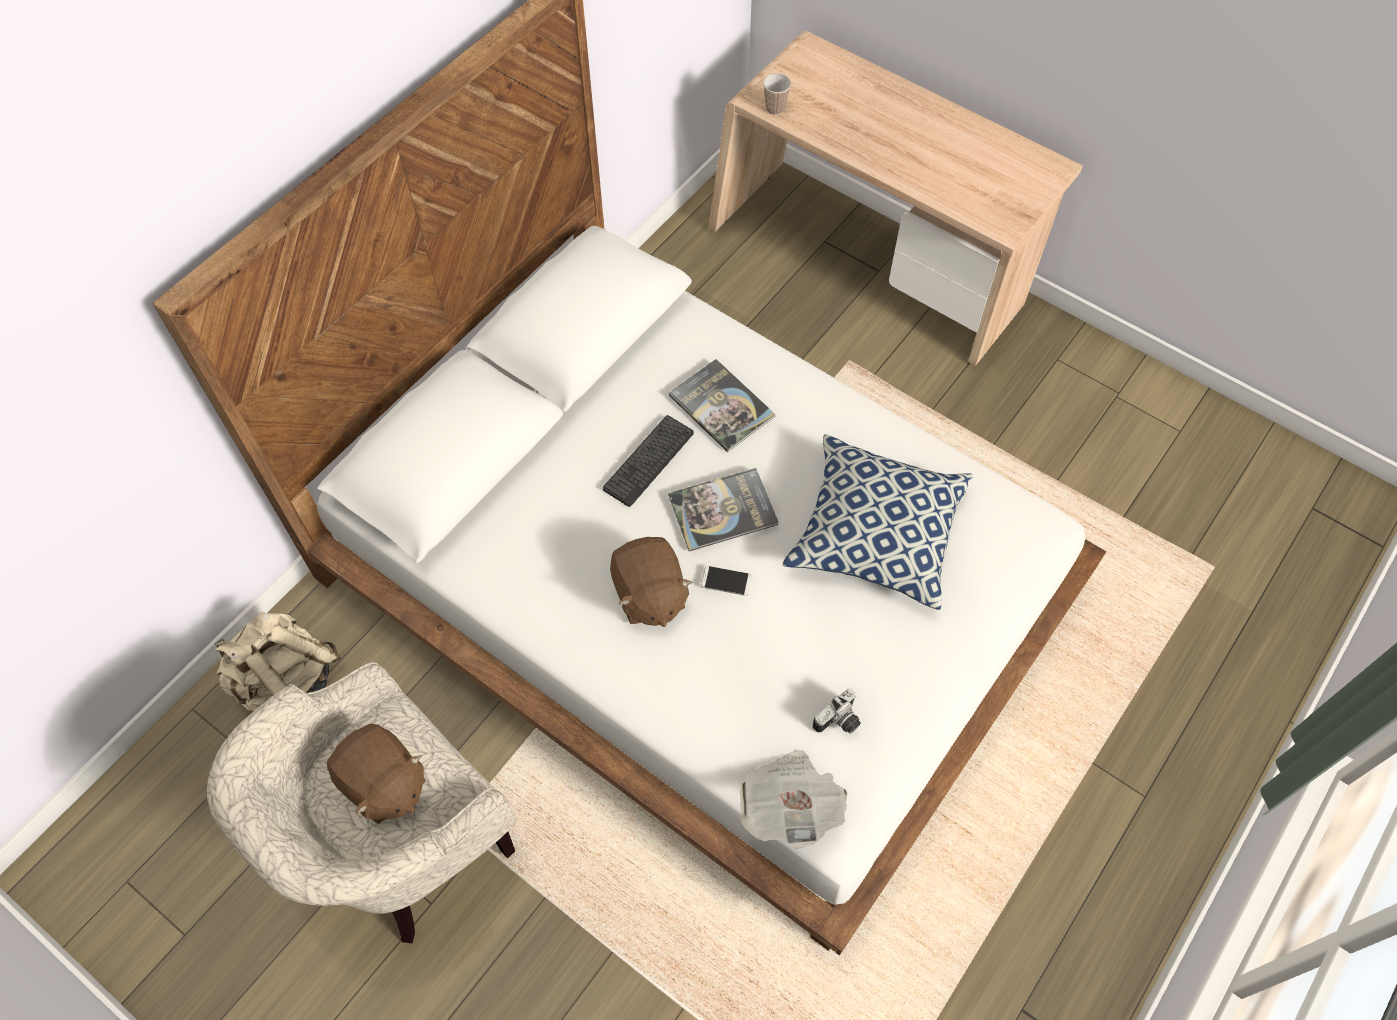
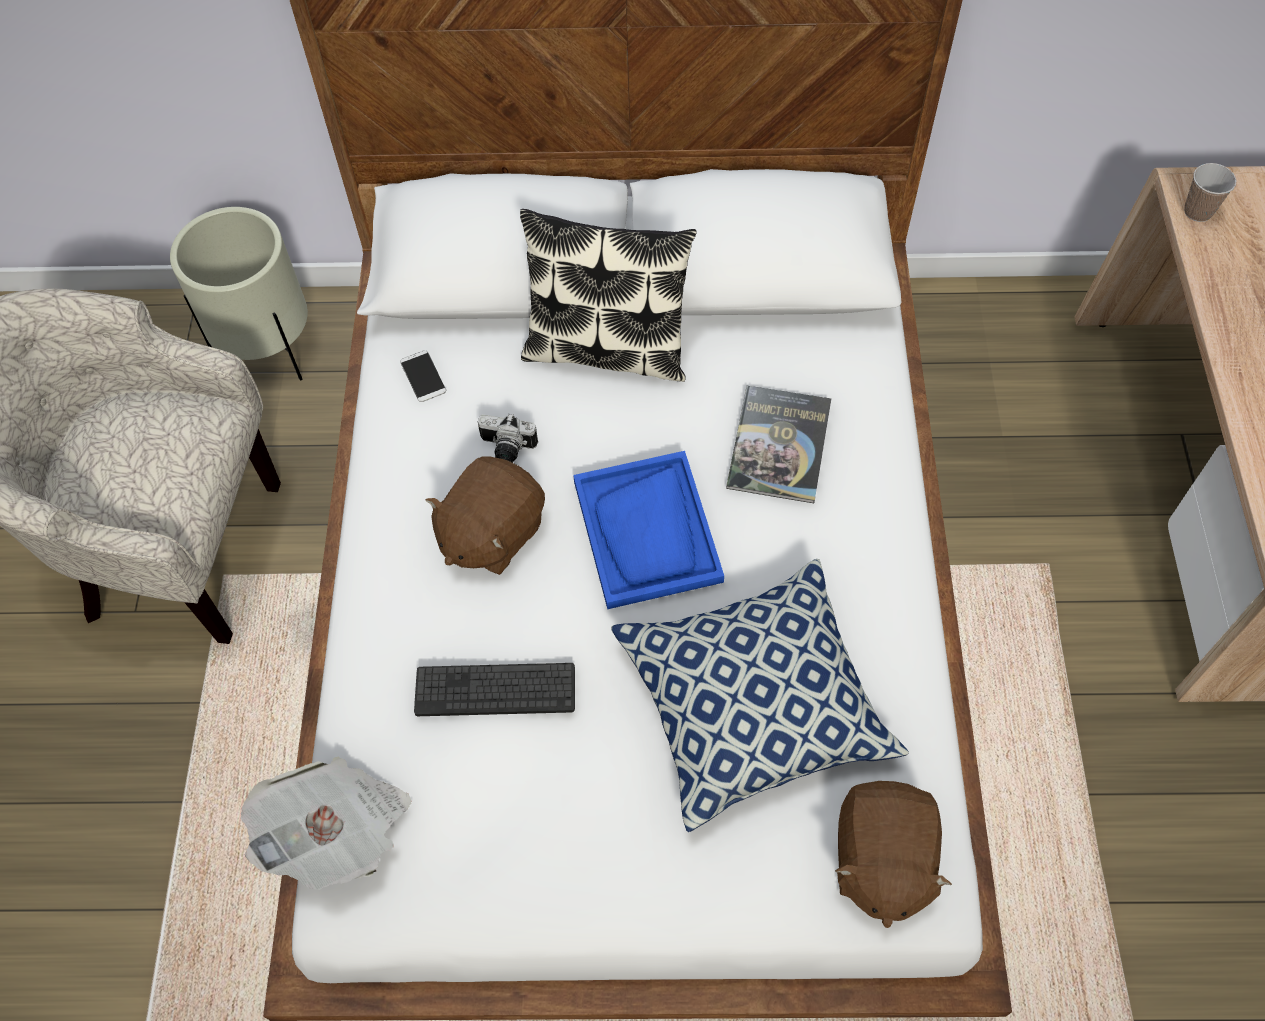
camera: 55 degrees right, 0 degrees up
(288, 682) = (268, 350): beige backpack -> beige planter
(384, 784) = (129, 456): brown plush toy -> brown plush toy (881, 861)
(569, 446) = (607, 348): none -> pillow
(648, 461) = (650, 426): keyboard -> keyboard (495, 690)
(722, 510) = (647, 531): book -> blue tray
(726, 581) = (563, 592): phone -> phone (423, 376)
(839, 722) = (474, 818): camera -> camera (506, 449)

